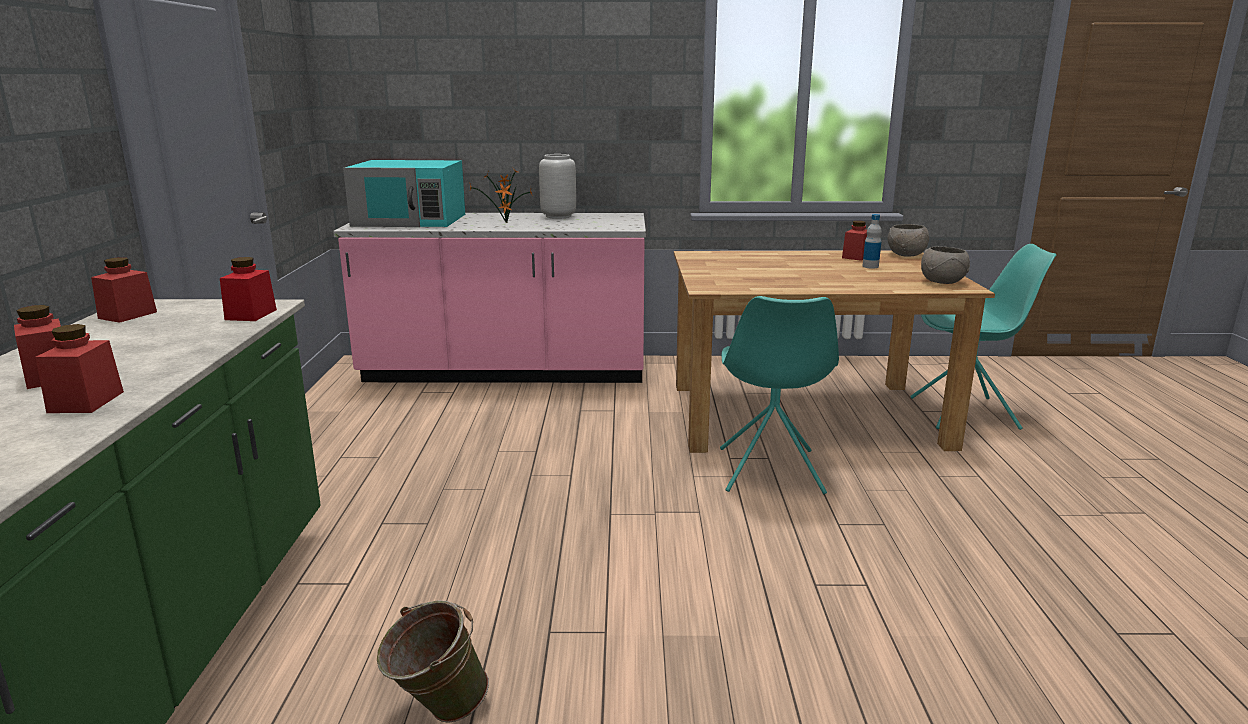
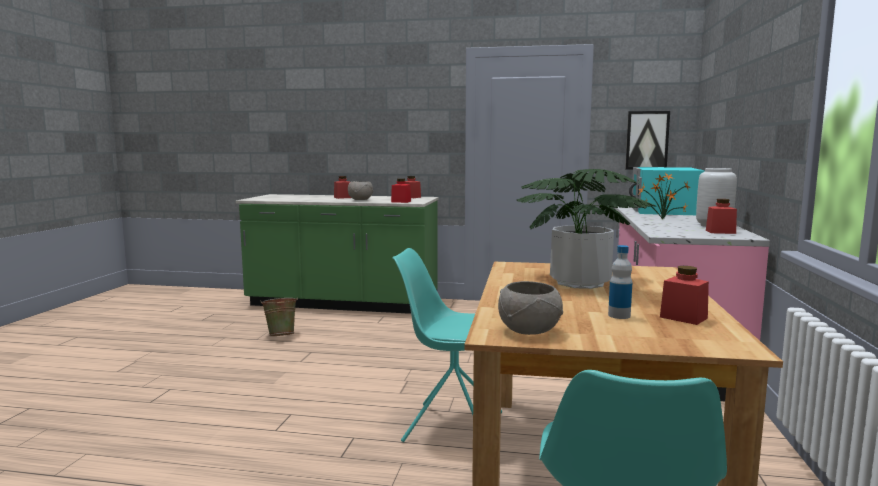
camera: 100 degrees right, 10 degrees down
(86, 402) = (315, 199): red jar -> red jar (720, 232)
(292, 125) = (647, 140): none -> picture
(772, 271) = (580, 283): none -> potted plant
(906, 254) = (723, 344): grey bowl -> grey bowl (360, 199)

